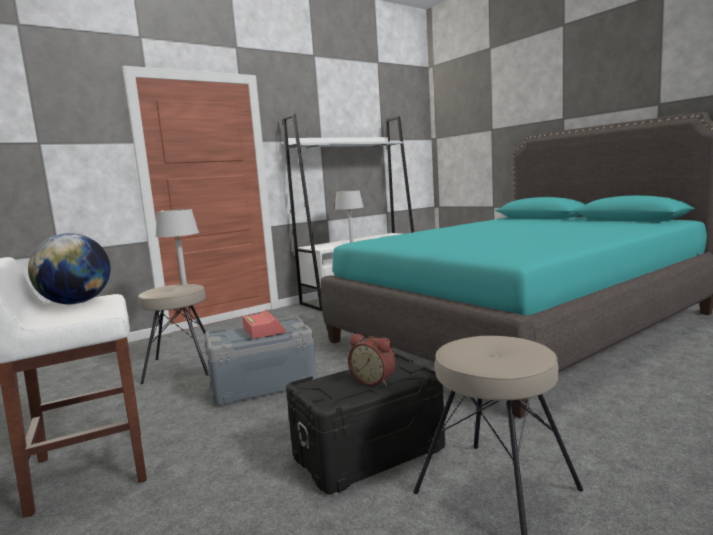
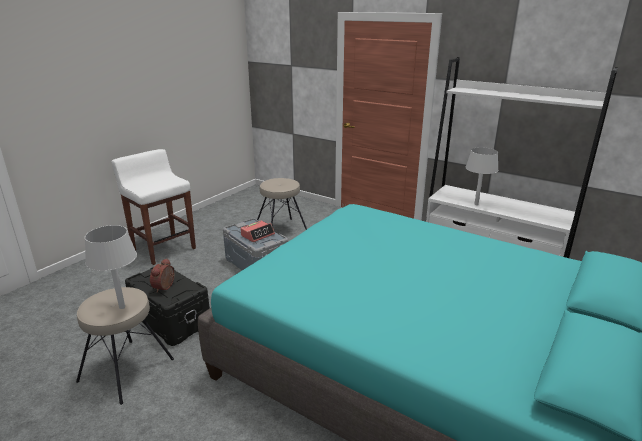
camera: 70 degrees right, 15 degrees up
(76, 303) = (165, 179): globe -> none
(184, 284) = (291, 183): grey table lamp -> grey table lamp (122, 307)

